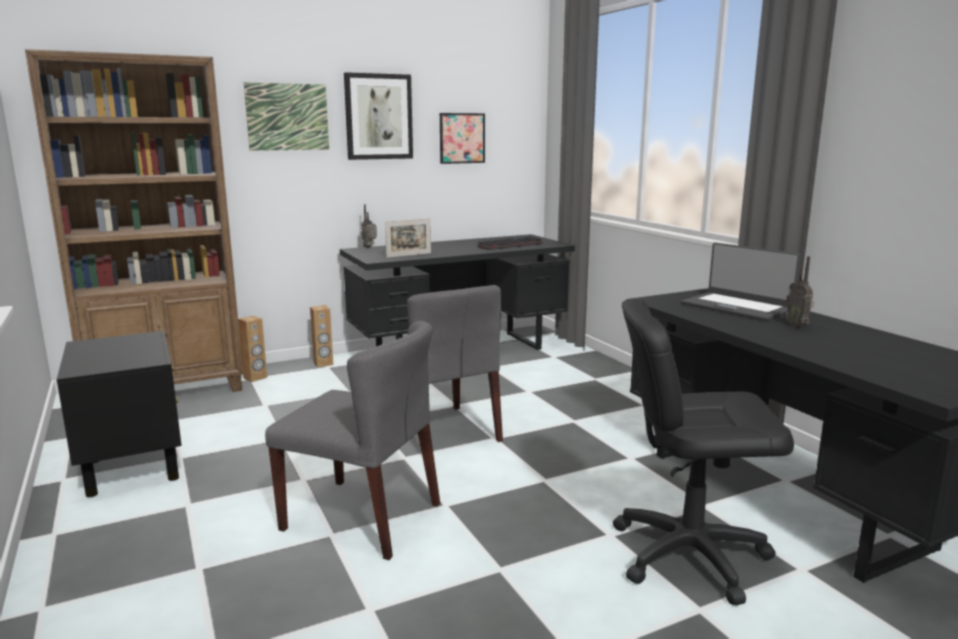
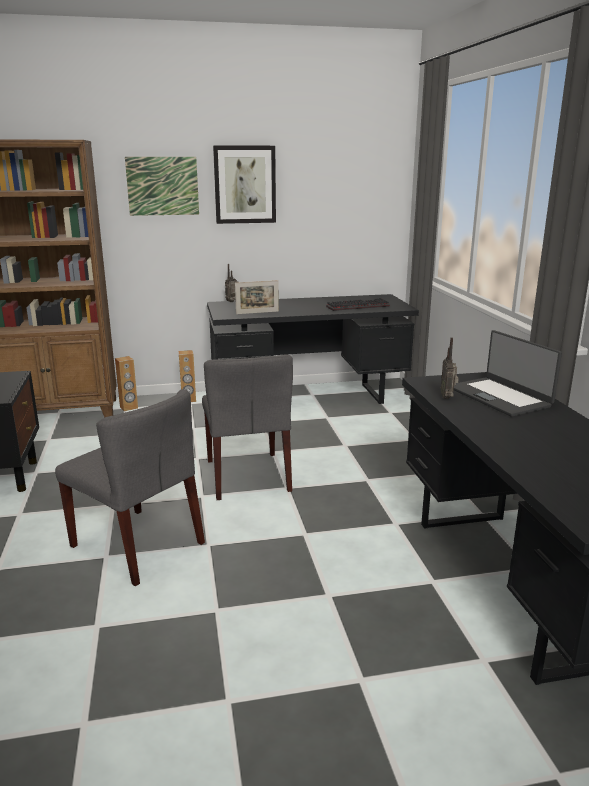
camera: 15 degrees right, 5 degrees up
(462, 138) = (325, 203): picture -> none
(688, 554) = (386, 625): black office chair -> none
(797, 325) = (538, 425): radio -> radio (447, 397)

